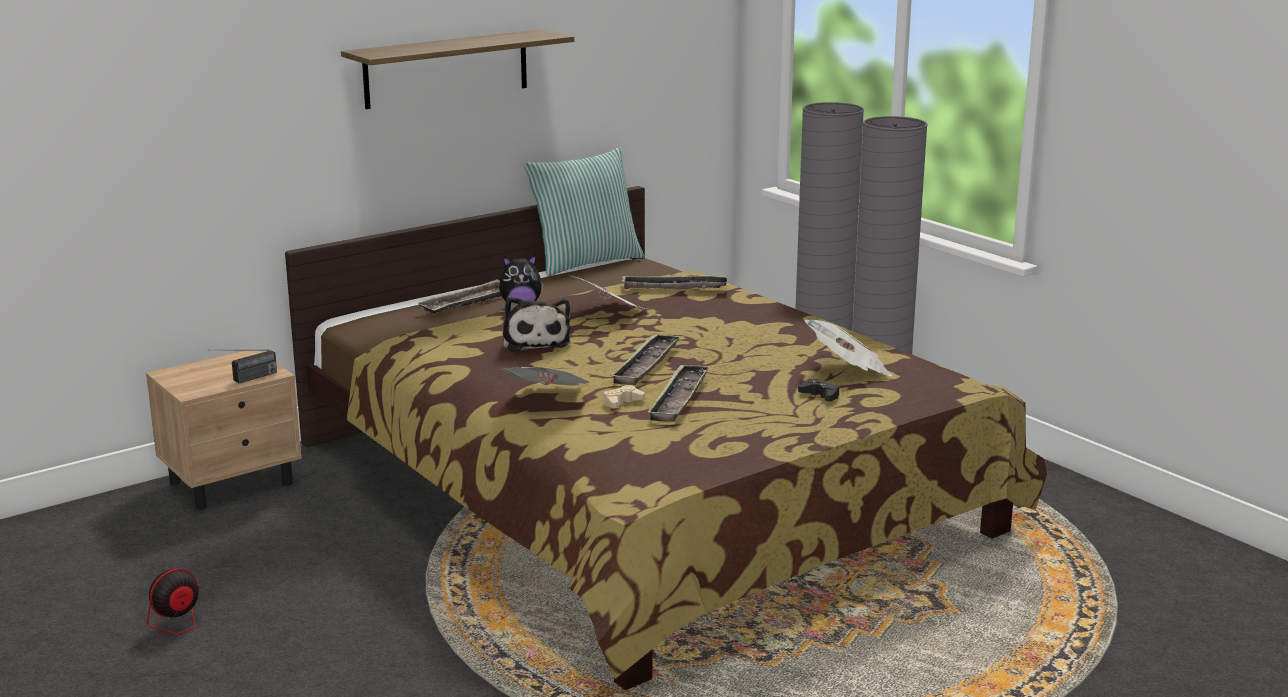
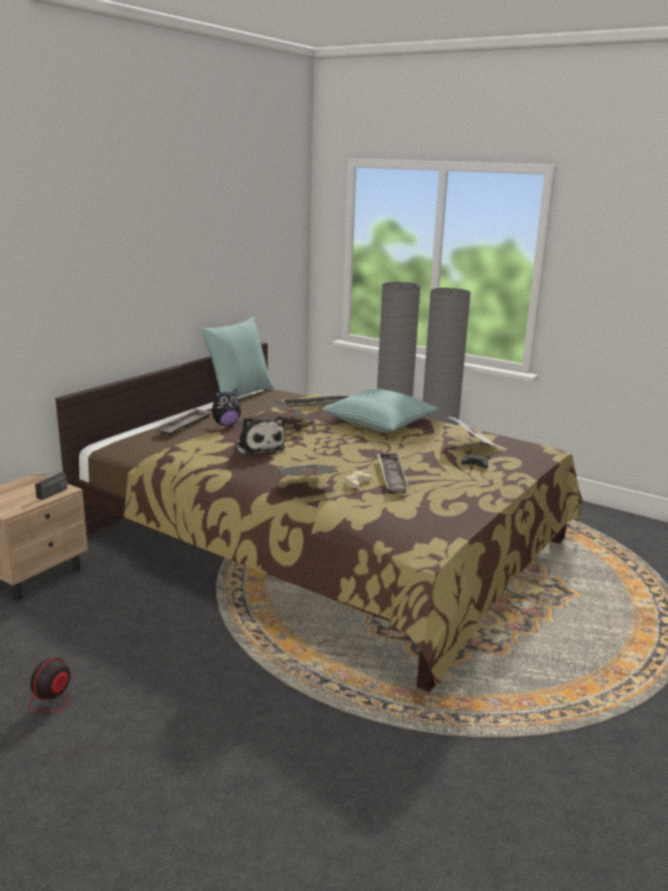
camera: 20 degrees left, 0 degrees up
(446, 68) = (154, 262): shelf -> none
(646, 365) = (348, 456): tray -> none
(744, 321) = (380, 422): none -> pillow

